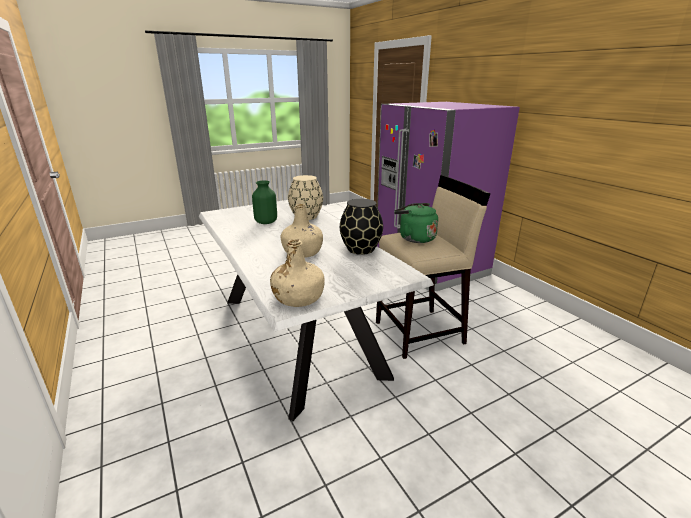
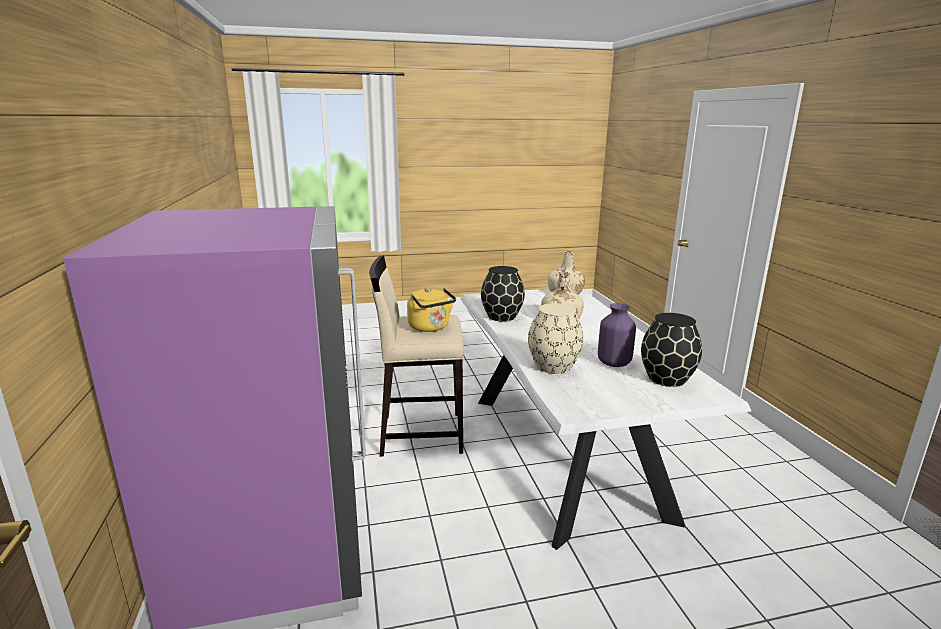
camera: 165 degrees left, 5 degrees down
(237, 217) = (666, 378): none -> black vase
(266, 222) = (614, 363): green vase -> purple vase
(414, 238) = (430, 327): green kettle -> yellow kettle

